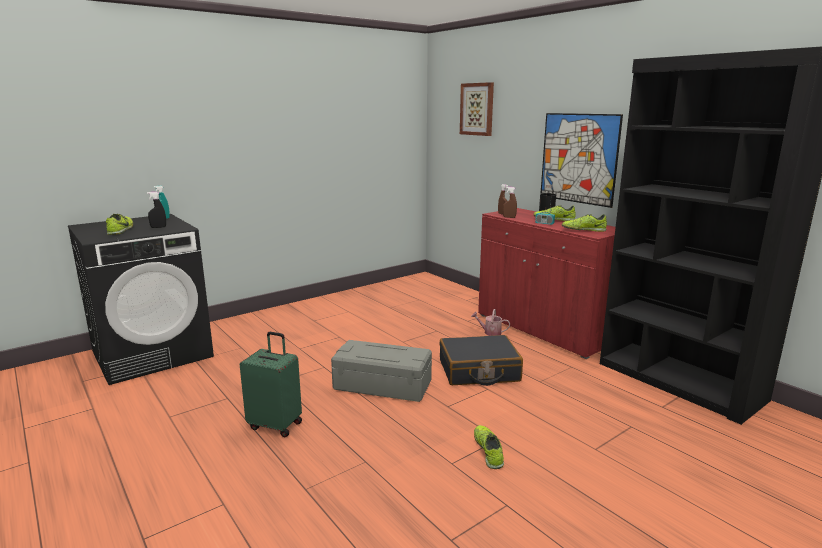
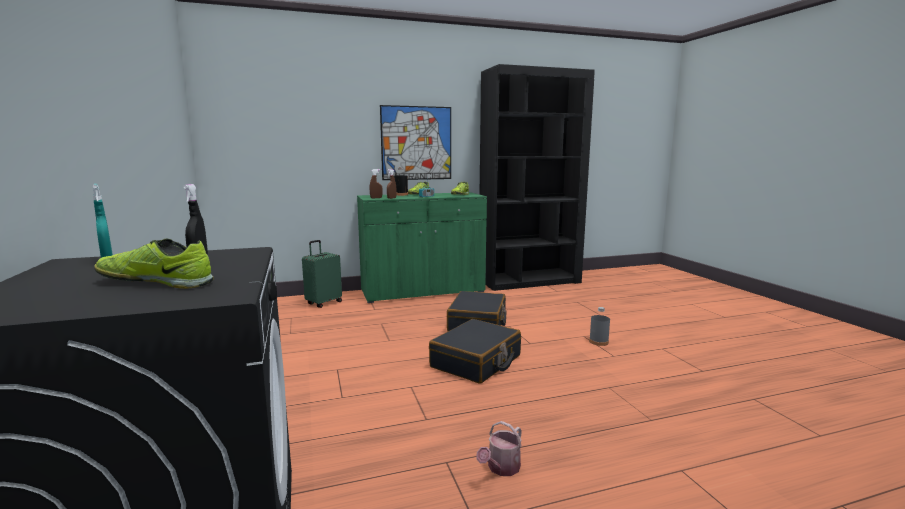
camera: 70 degrees left, 5 degrees down
(276, 425) = (531, 427): green suitcase -> green suitcase (323, 303)
(383, 385) = (476, 362): grey storage box -> black suitcase
(477, 109) = (285, 99): picture -> none
(488, 451) = (598, 342): shoe -> grey bottle
(490, 332) = (409, 307): watering can -> watering can (501, 468)
(543, 329) = (422, 291): red cabinet -> green cabinet

